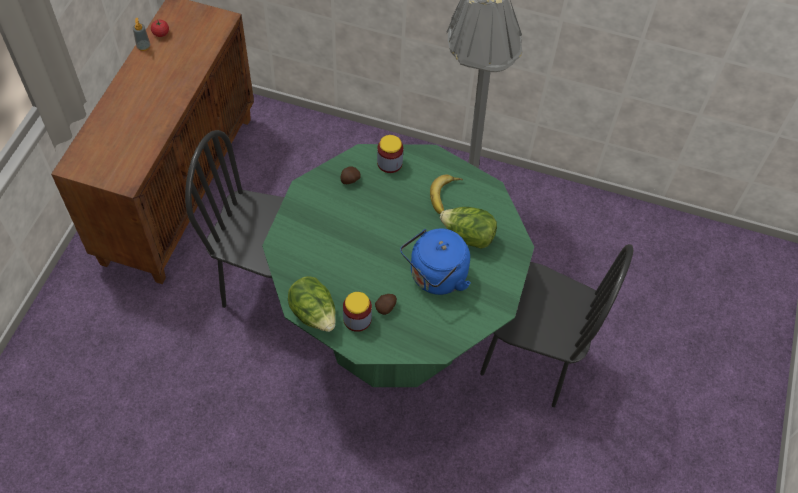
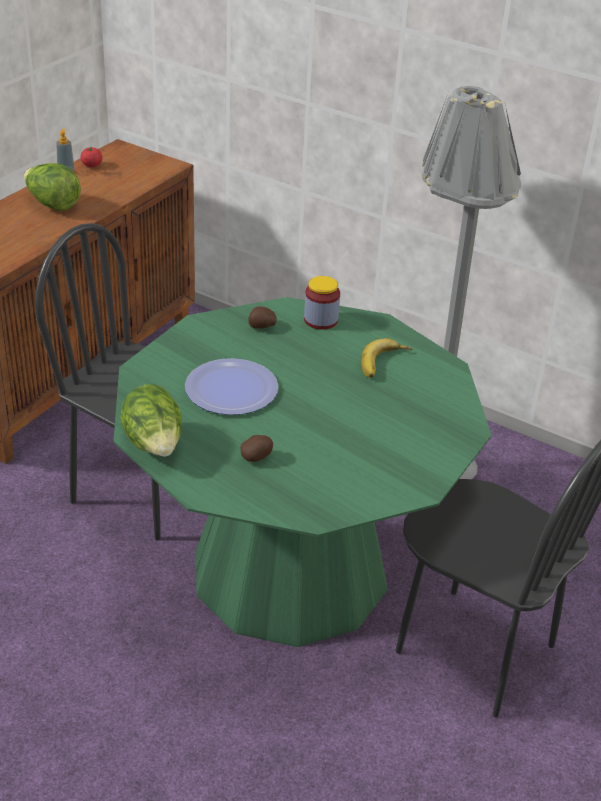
camera: 15 degrees right, 20 degrees down
(348, 248) = (231, 389): none -> plate
(357, 319) = (211, 462): jar -> none
(435, 277) = (339, 440): blue kettle -> none
(468, 236) = (399, 407): lettuce -> lettuce (52, 205)

